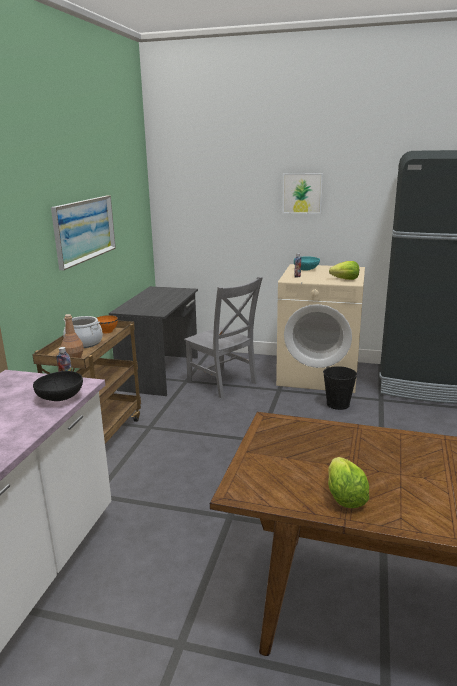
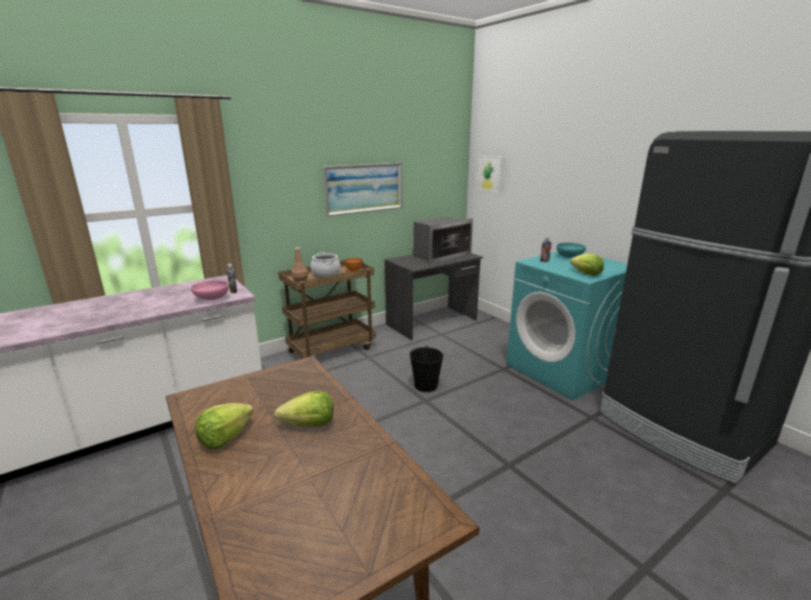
camera: 40 degrees right, 0 degrees up
(60, 398) = (211, 299): black bowl -> pink bowl
(158, 296) = (440, 255): none -> microwave
(223, 383) = (466, 346): grey chair -> none
(302, 193) = (589, 175): picture -> picture (489, 173)
(319, 374) = (562, 370): beige washing machine -> turquoise washing machine
(338, 404) = (539, 402): black bucket -> black bucket (426, 386)
(376, 455) = (309, 425): none -> lettuce

